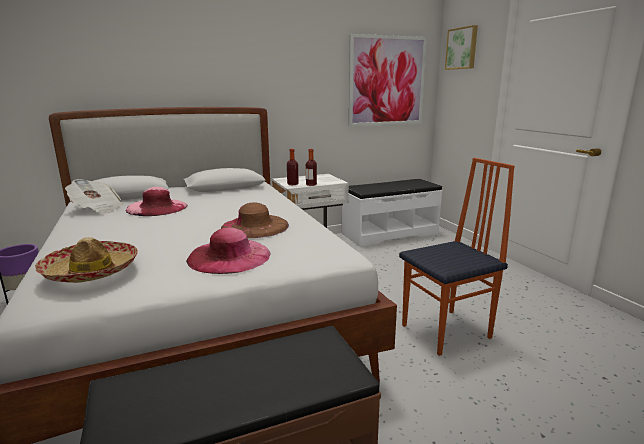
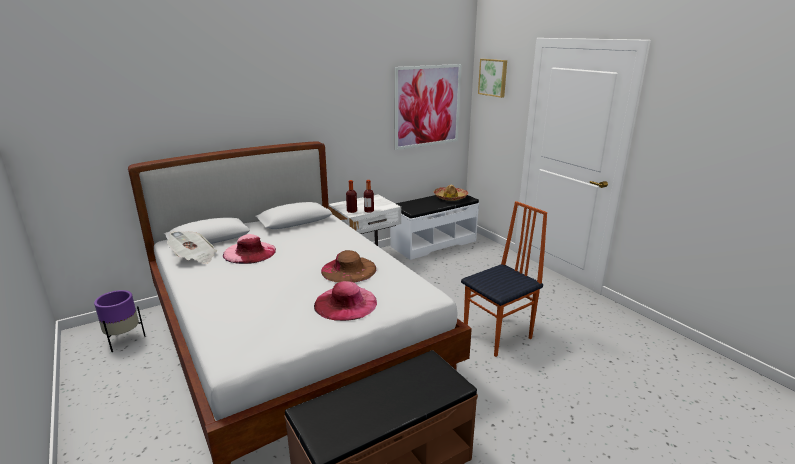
camera: 10 degrees left, 5 degrees up
(91, 271) = (249, 327): hat -> hat (450, 197)

